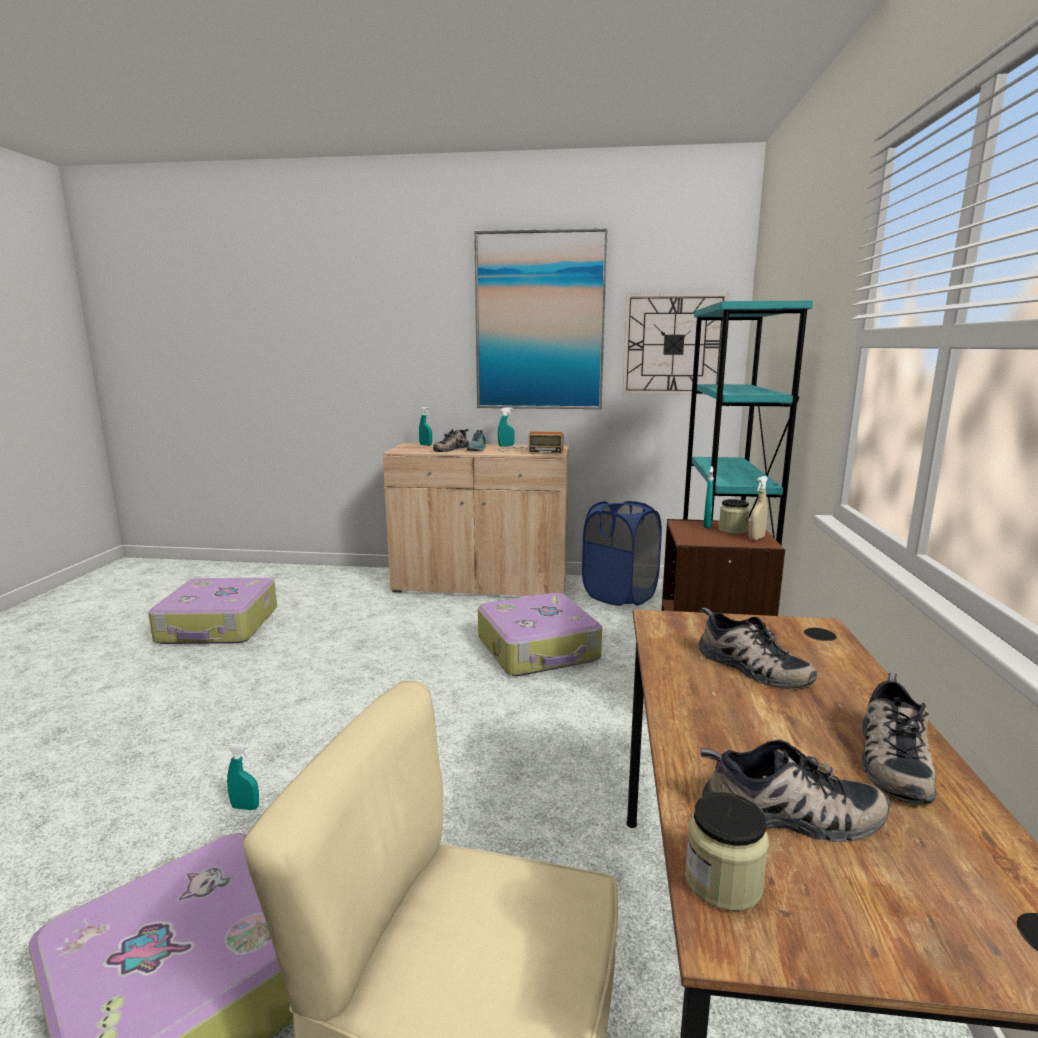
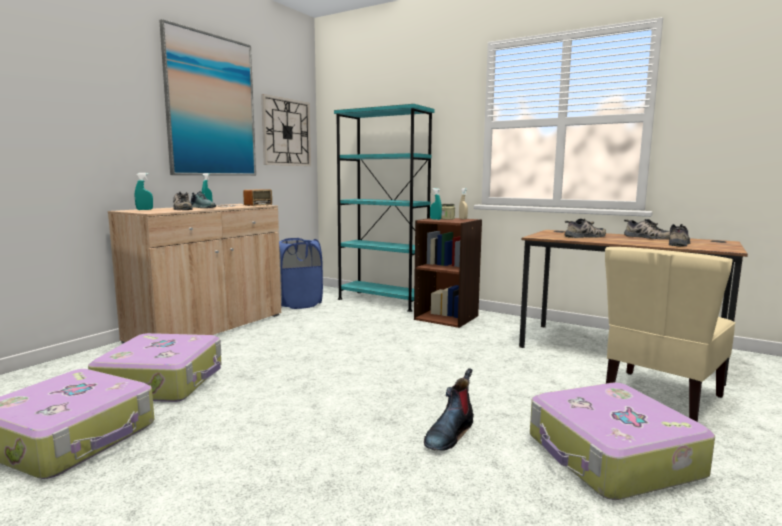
camera: 65 degrees left, 5 degrees down
(245, 807) = (449, 433): turquoise spray bottle -> boot
(539, 649) = (340, 332): suitcase -> suitcase (163, 381)
(723, 881) = (711, 249): jar -> none

